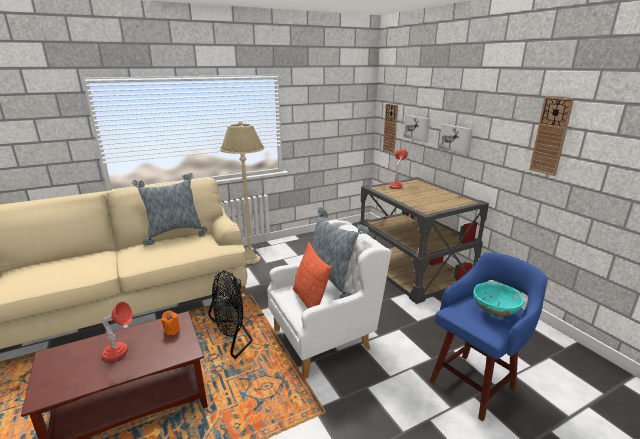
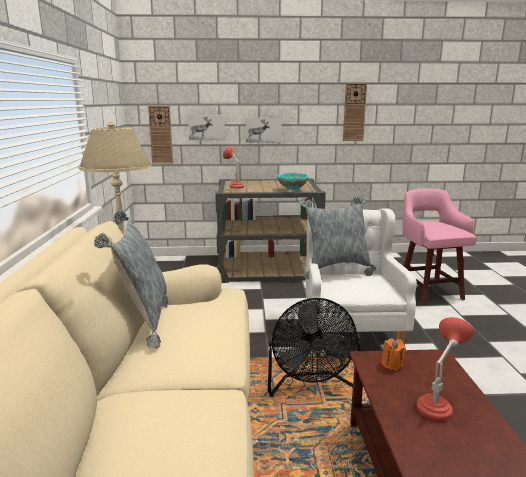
camera: 65 degrees left, 5 degrees down
(310, 301) = (362, 287): orange pillow -> none
(475, 384) = (428, 291): blue stool -> pink stool
(494, 312) = (441, 225): turquoise bowl -> turquoise bowl (292, 190)

